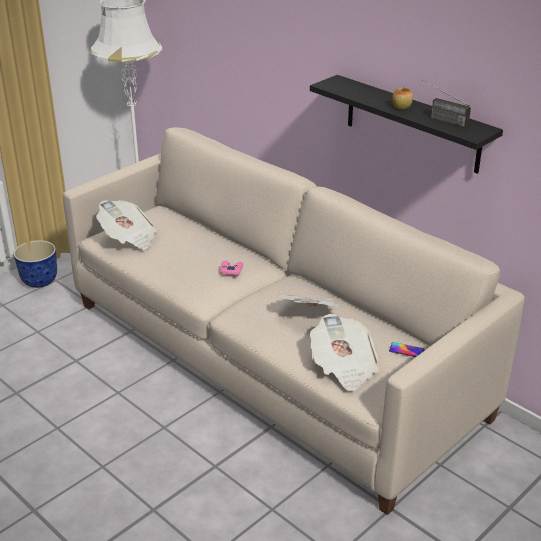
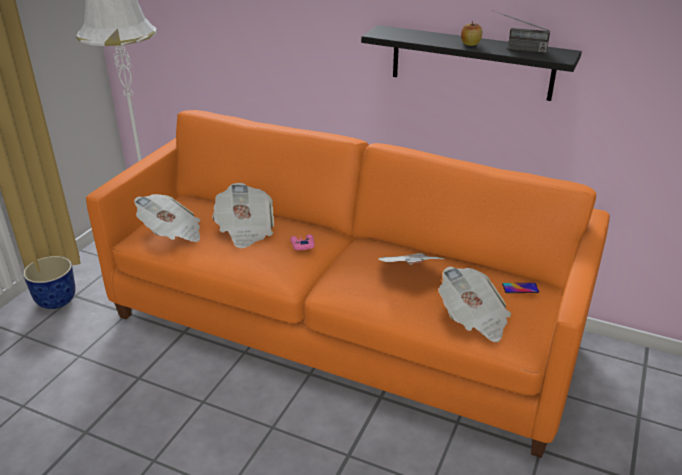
camera: 20 degrees left, 0 degrees up
(190, 247) = (245, 230): none -> newspaper
(272, 358) = (342, 327): beige sofa -> orange sofa

